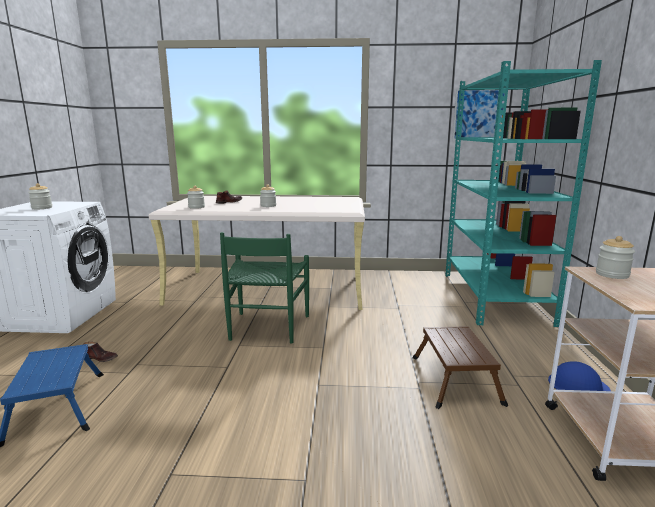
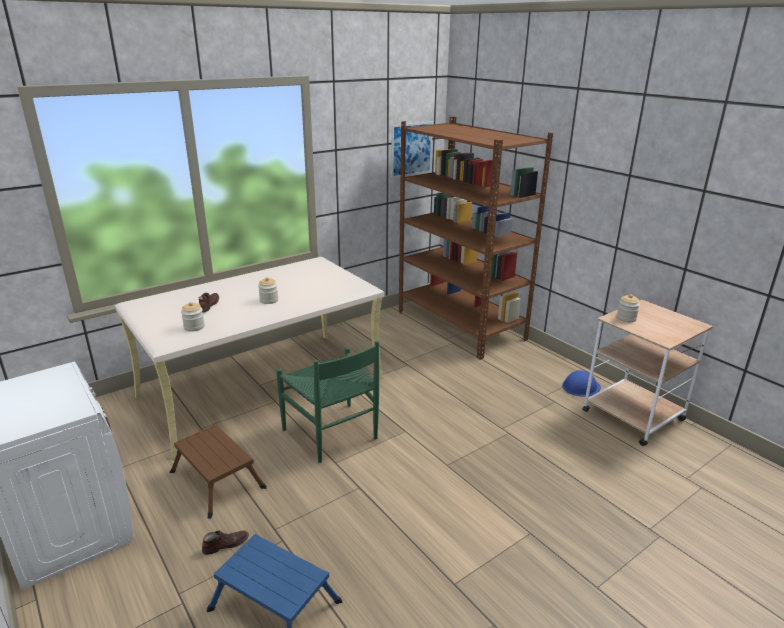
camera: 40 degrees left, 10 degrees up
(42, 208) = (32, 402): jar -> none
(455, 380) = (520, 415): brown step ladder -> brown step ladder (217, 480)
(493, 297) = (460, 325): turquoise bookcase -> brown bookcase

